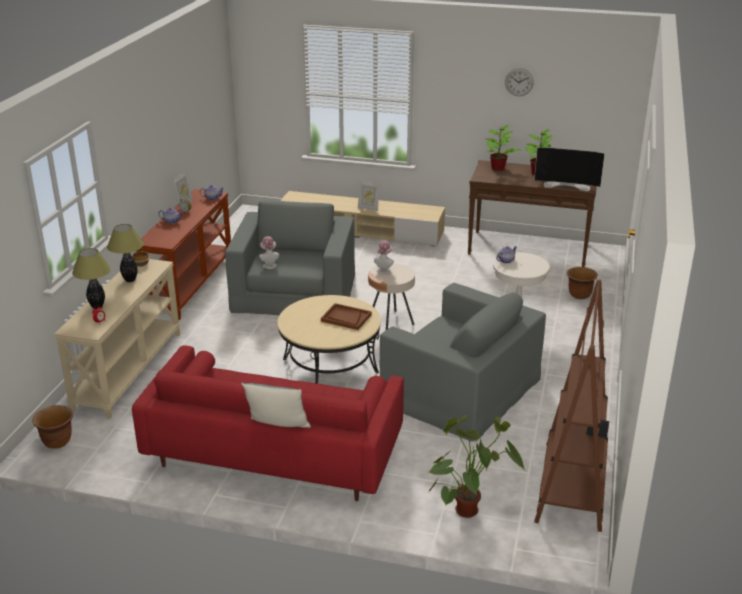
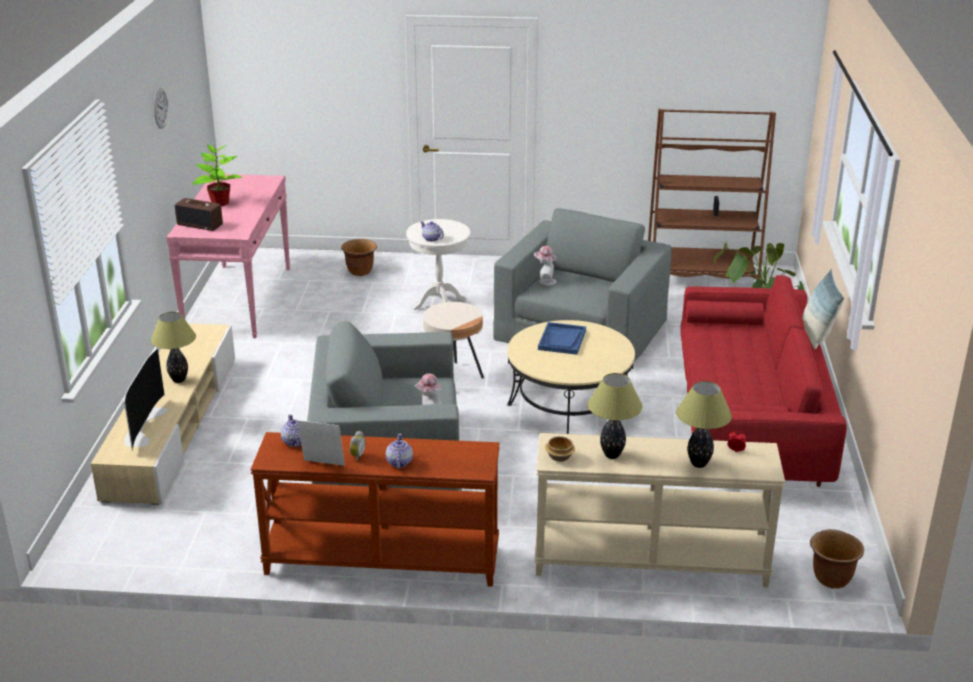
camera: 100 degrees left, 0 degrees up
(346, 318) = (562, 340): brown tray -> blue tray
(368, 208) = (179, 380): picture frame -> table lamp
(384, 270) = (444, 320): hat -> hat (545, 281)
(498, 168) = (200, 224): potted plant -> radio
(529, 249) = (238, 300): brown console table -> pink console table
(567, 185) = (261, 188): television -> television (143, 426)

